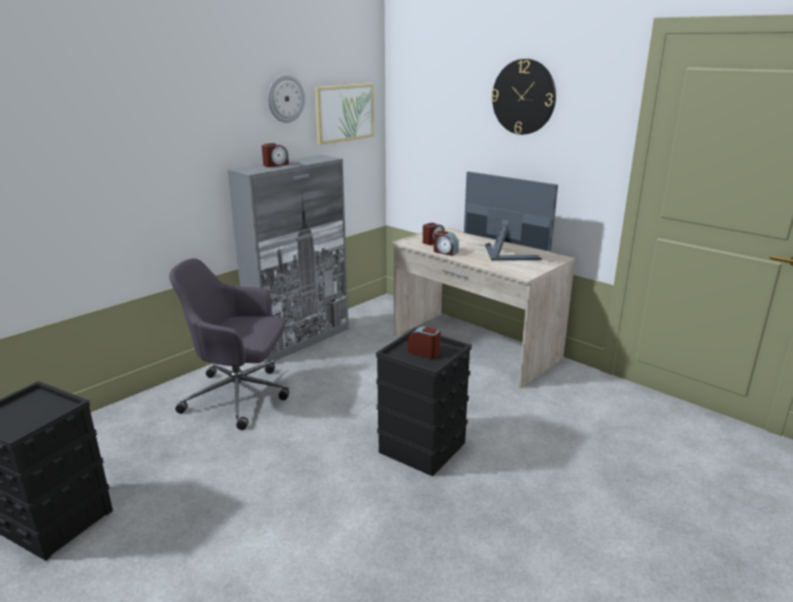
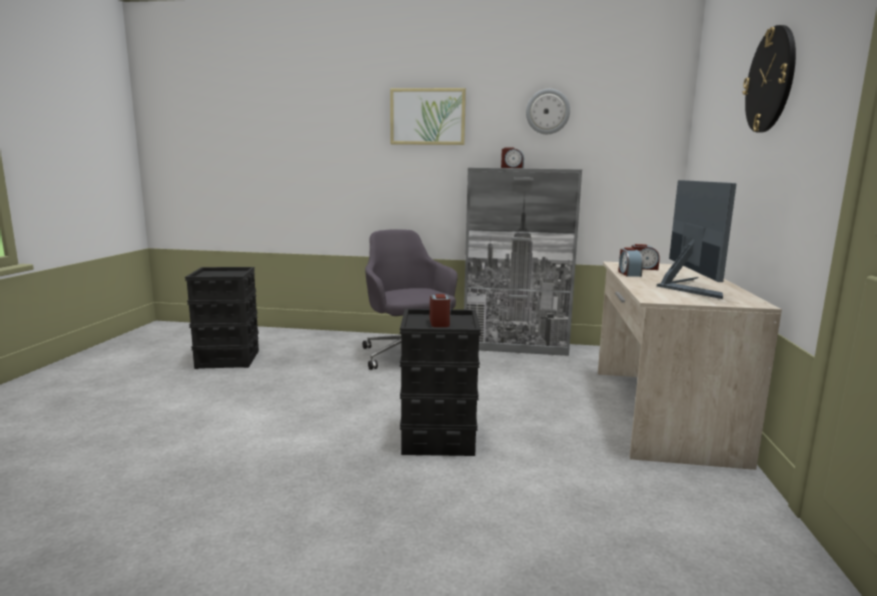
camera: 55 degrees right, 10 degrees down
(344, 113) = (623, 131): picture -> picture (427, 117)

